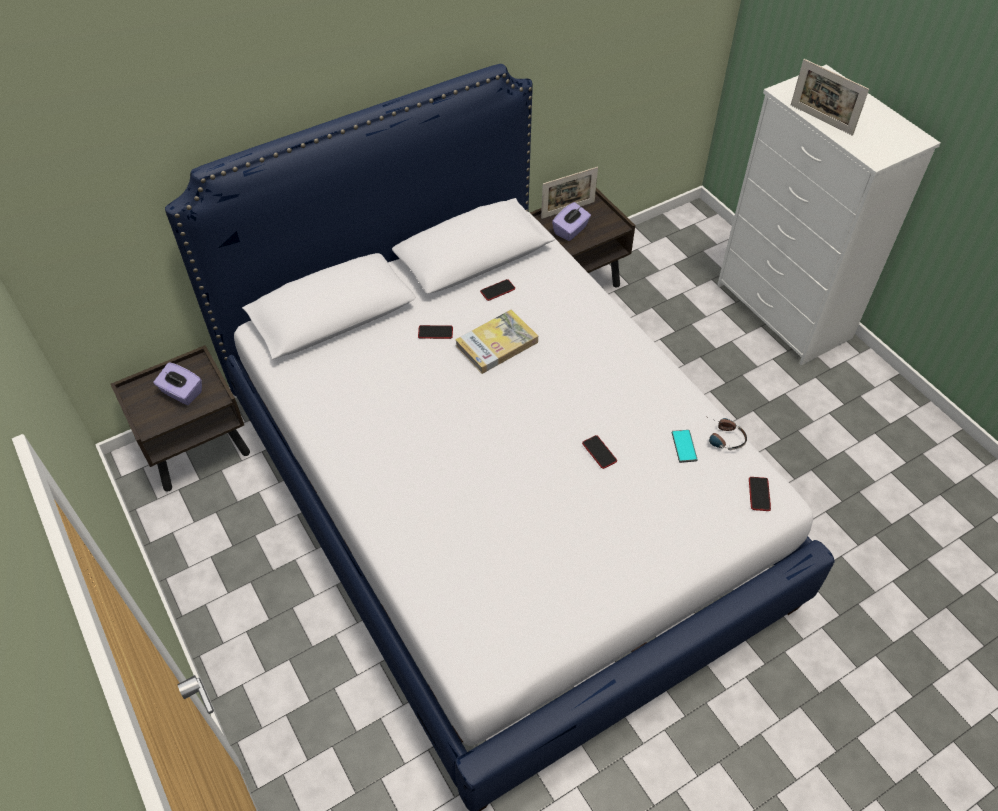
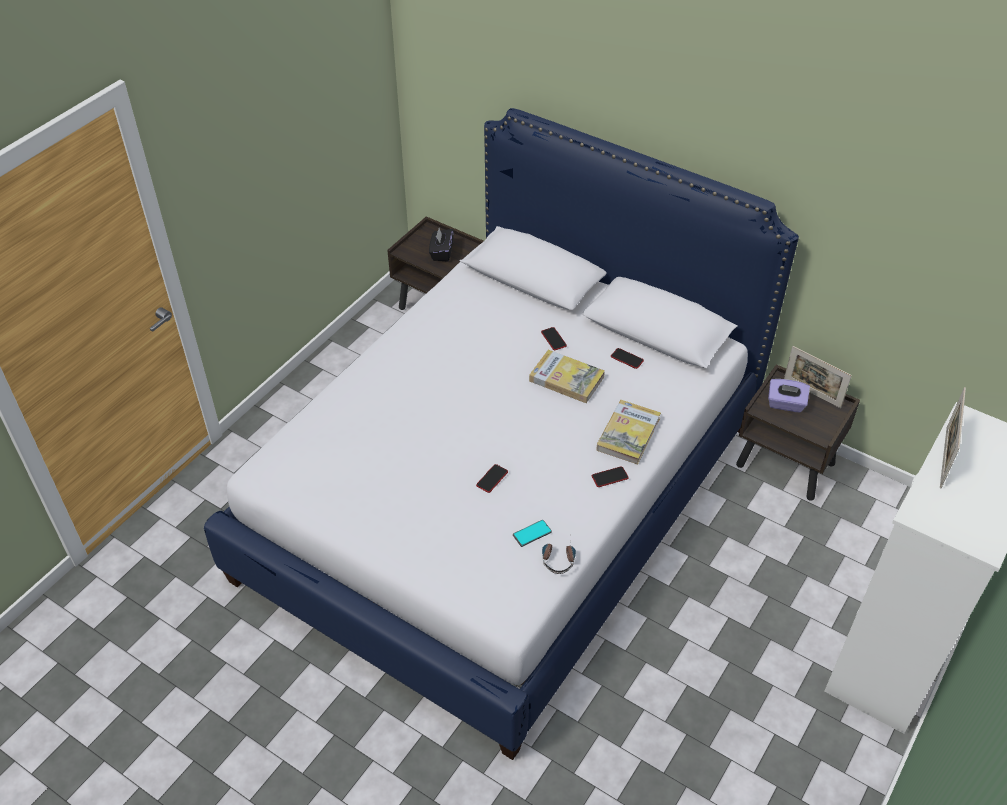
camera: 65 degrees right, 5 degrees down
(182, 393) = (441, 253): purple tissue box -> black tissue box
(595, 328) = (628, 434): none -> book
(759, 494) = (510, 601): phone -> phone (609, 477)

